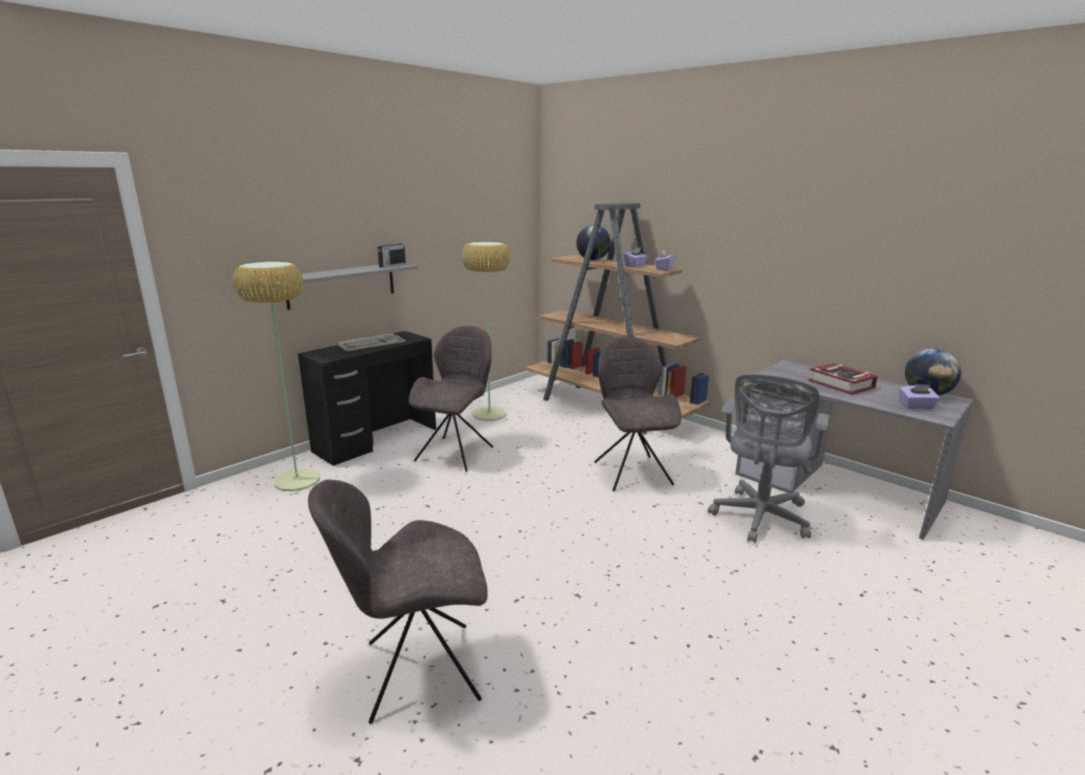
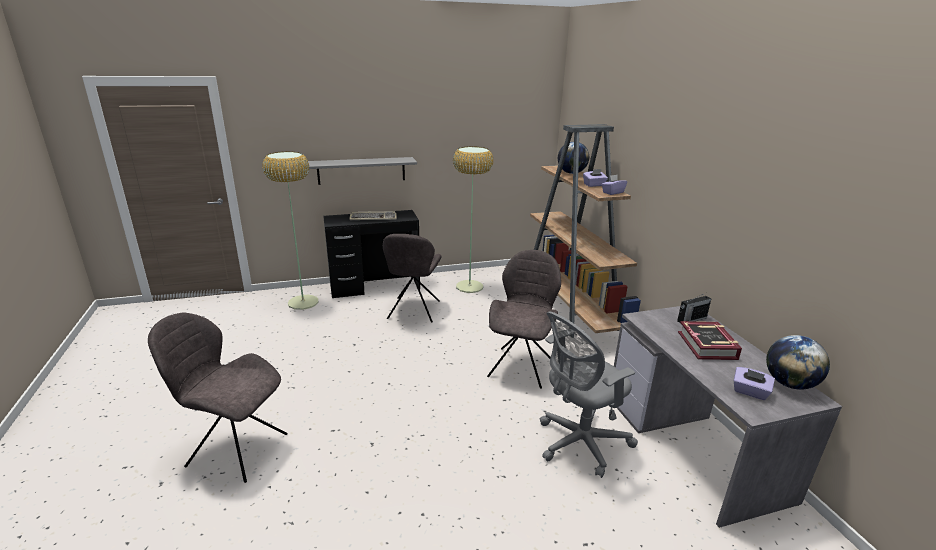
camera: 30 degrees right, 5 degrees up
(392, 265) = (398, 160): radio -> radio (691, 319)
(456, 453) = (413, 311): grey chair -> grey chair turned 135 degrees clockwise

